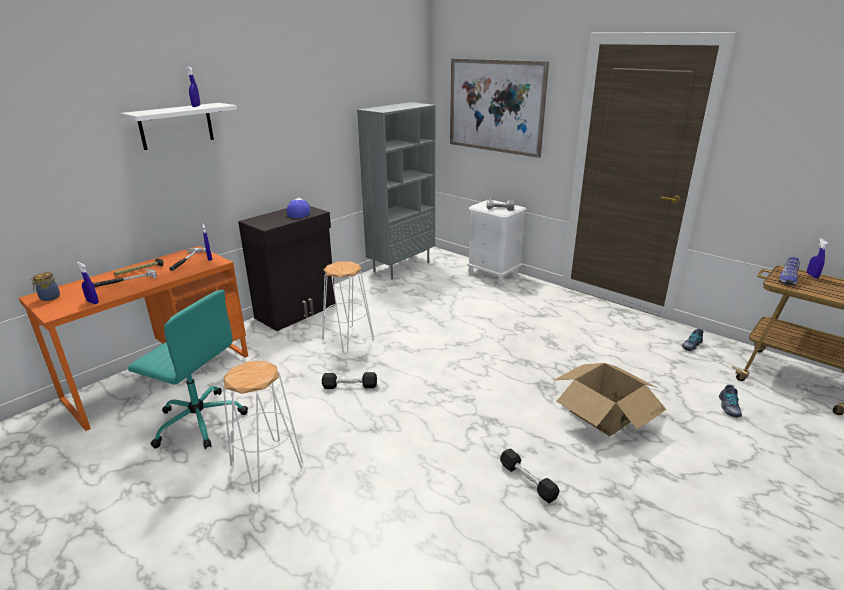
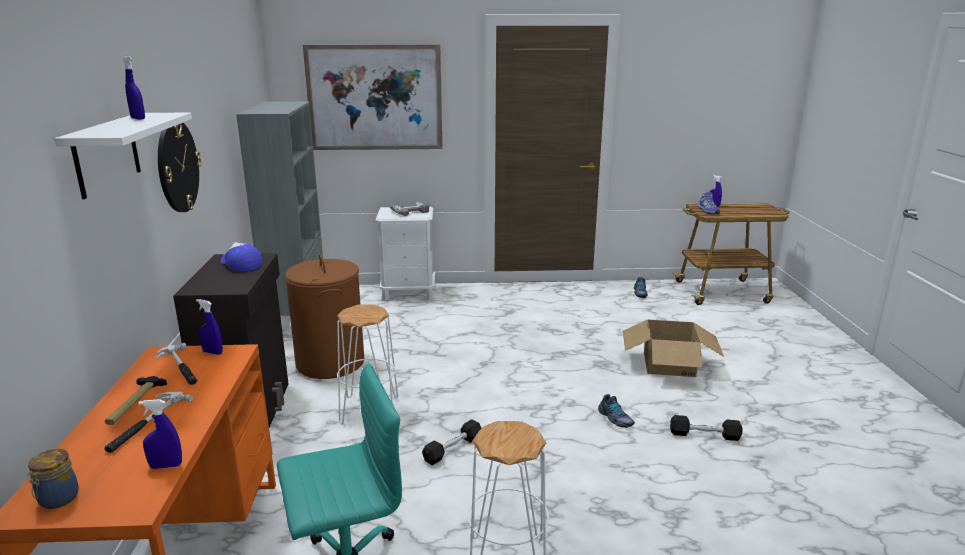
camera: 45 degrees left, 5 degrees down
(265, 140) = (177, 166): none -> wall clock
(374, 302) = (330, 363): none -> brown laundry basket
(728, 407) = (719, 324): shoe -> shoe (615, 419)

